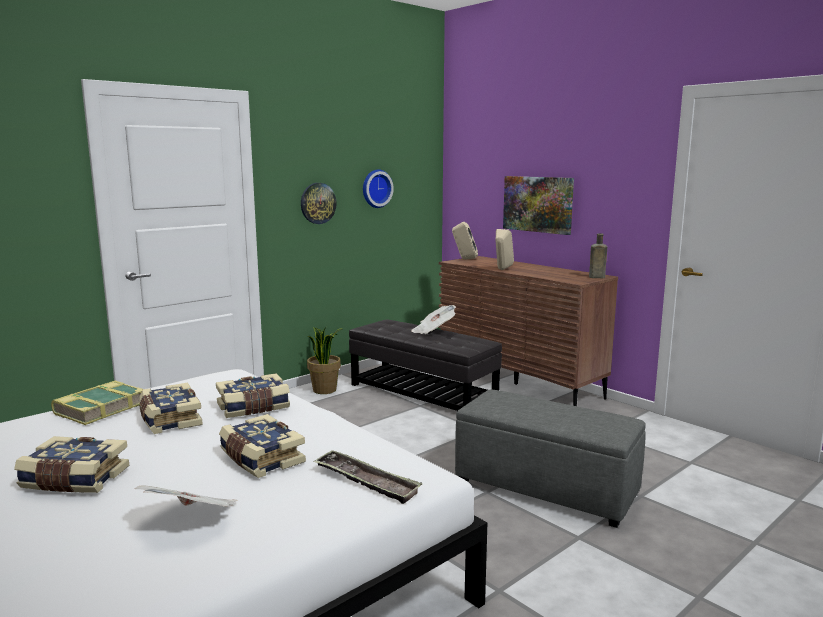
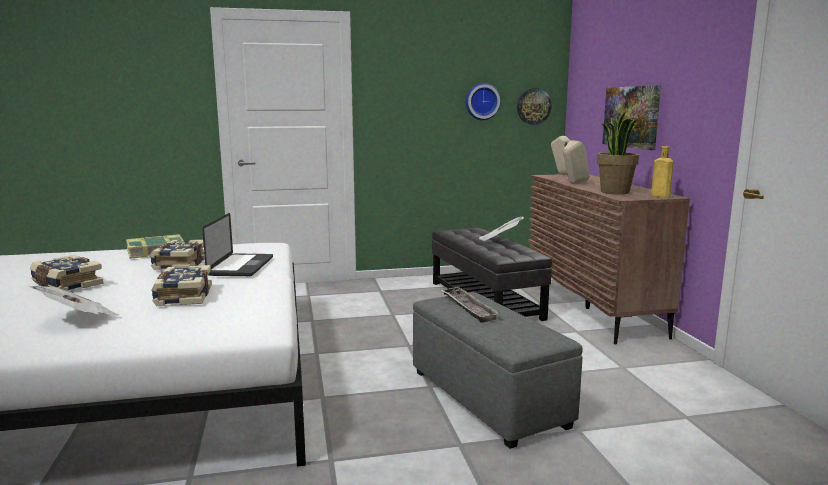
camera: 30 degrees right, 0 degrees up
(253, 407) = (241, 266): book -> laptop
(318, 203) = (416, 113): wall clock -> wall clock (533, 106)
(325, 390) = (406, 283): potted plant -> potted plant (615, 192)
(366, 481) = (214, 324): tray -> tray (468, 308)
(595, 277) = (659, 196): brown bottle -> yellow bottle

